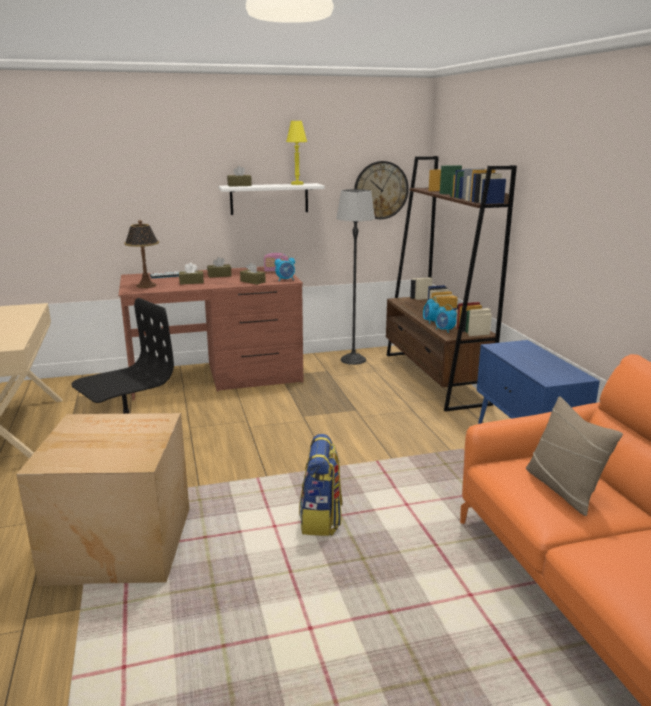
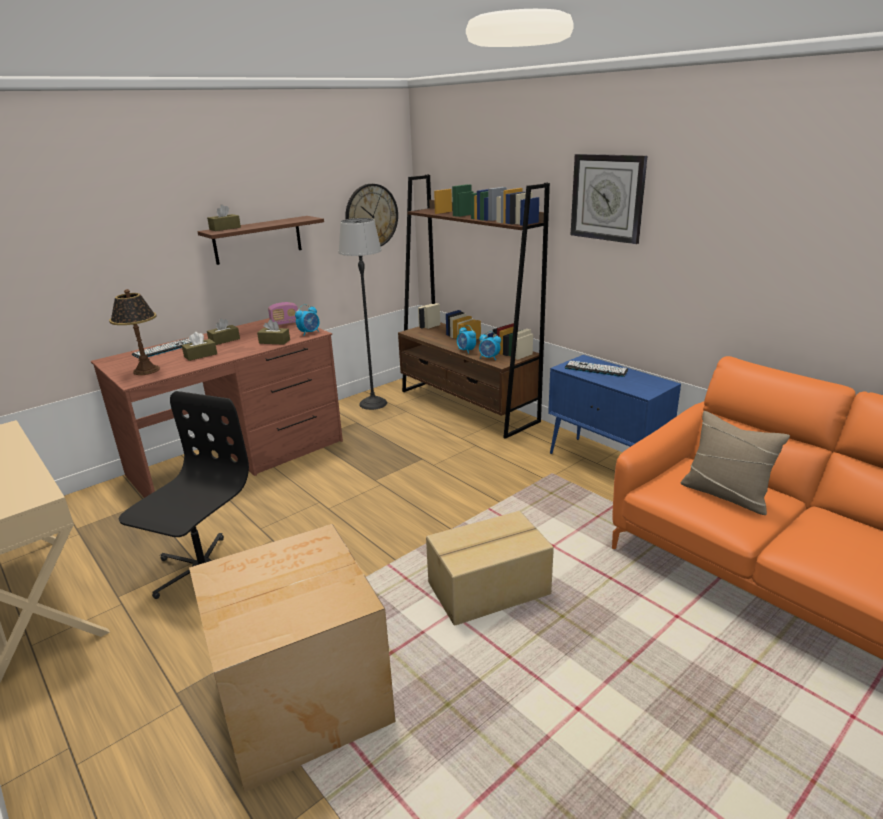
camera: 25 degrees left, 5 degrees up
(269, 199) = (258, 240): white shelf -> brown shelf
(297, 184) = (289, 219): yellow table lamp -> none
(321, 520) = (489, 589): backpack -> cardboard box
(524, 353) = (596, 369): none -> keyboard
(559, 181) = (607, 197): none -> wall clock

